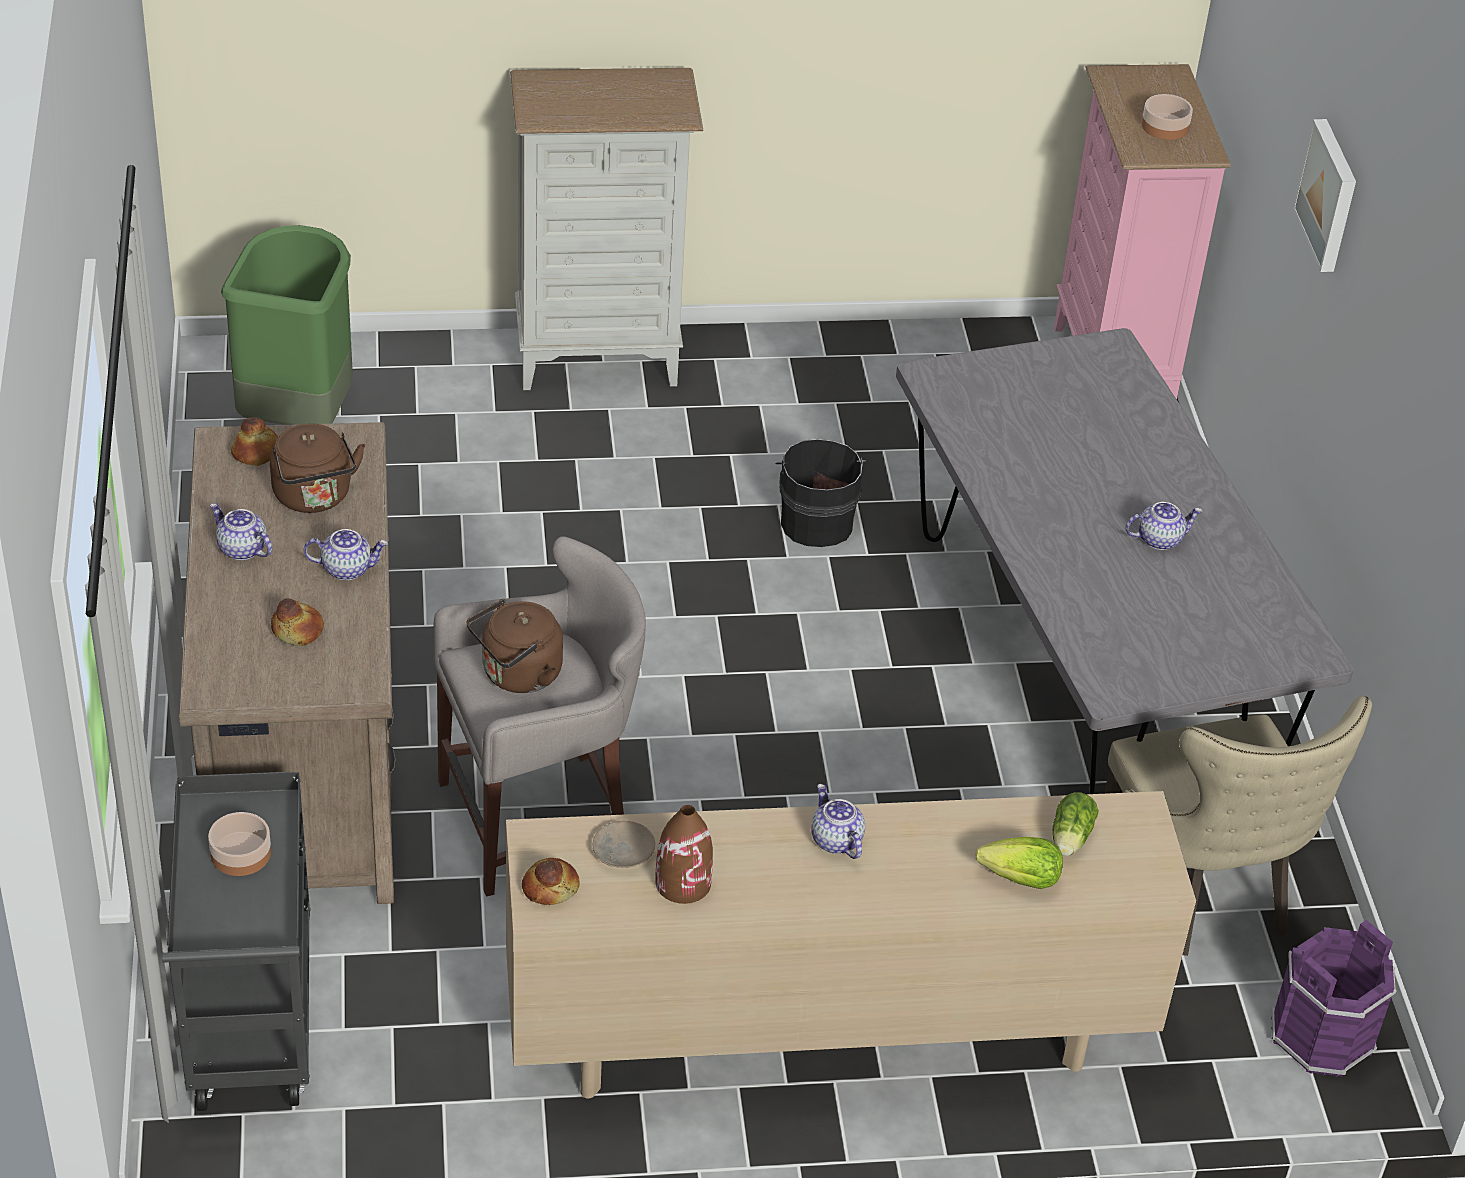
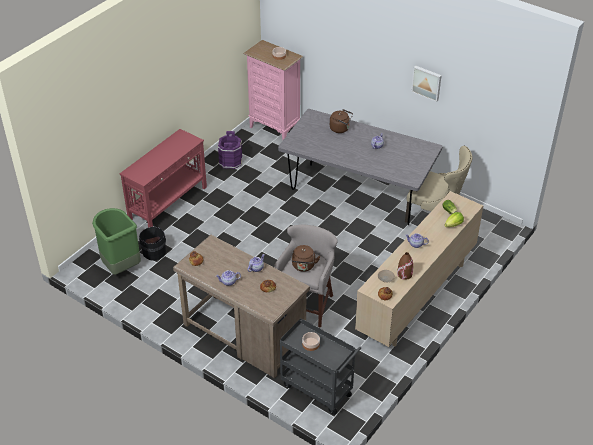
camera: 45 degrees left, 0 degrees up
(314, 497) = (224, 260): brown kettle -> brown kettle (341, 129)
(600, 361) = (168, 203): white dresser -> red console table
(816, 520) = (265, 202): black bucket -> black bucket (153, 251)
(1322, 1036) = (488, 226): purple bucket -> purple bucket (231, 161)
(1330, 195) = (361, 45): picture -> picture (427, 82)

